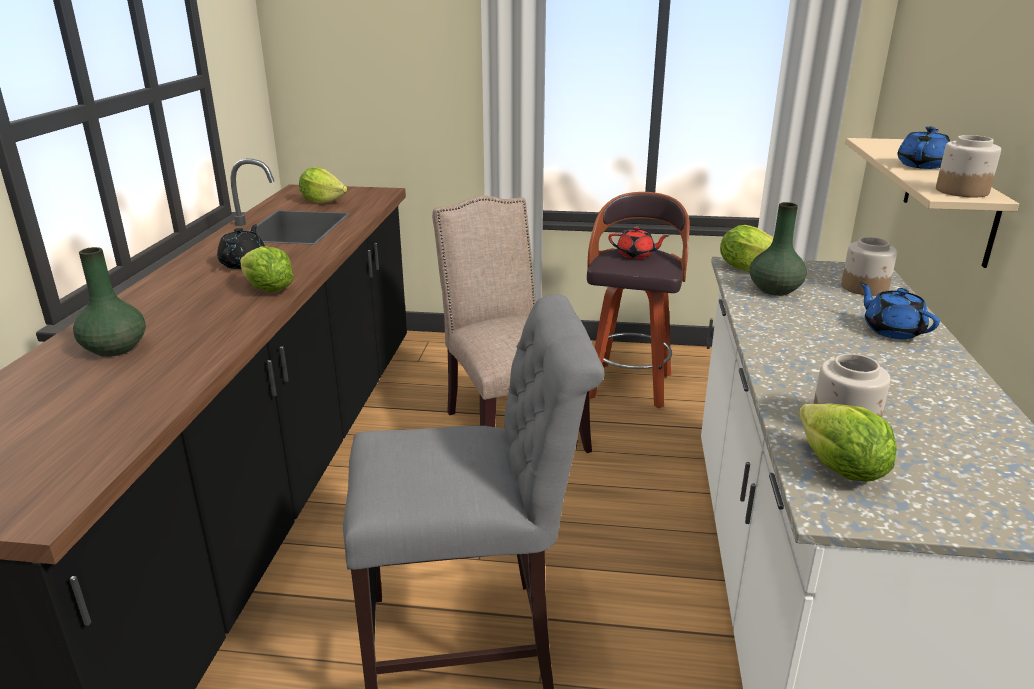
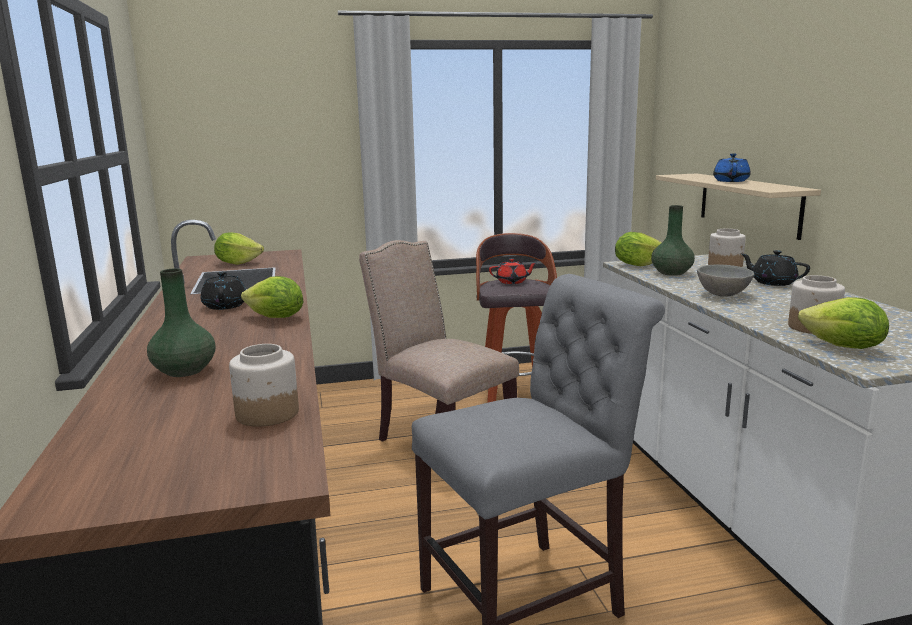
camera: 20 degrees left, 10 degrees down
(796, 341) = (724, 294): none -> grey bowl
(892, 330) = (772, 282): blue teapot -> black teapot
(961, 191) = (779, 187): jar -> jar (266, 413)

